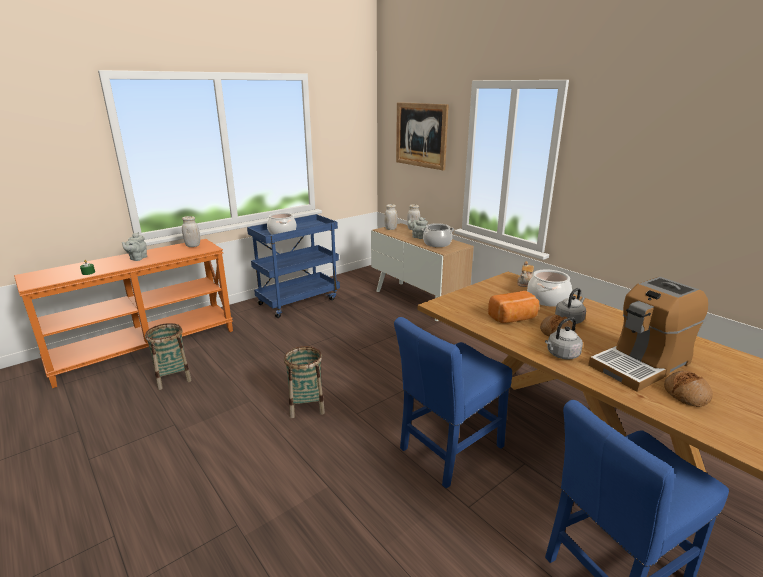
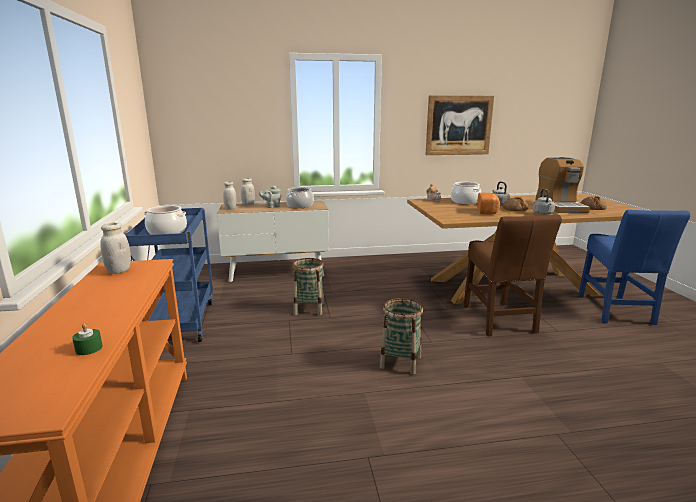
camera: 60 degrees left, 5 degrees down
(137, 258) = (96, 307): grey teapot -> none
(173, 378) = (252, 446): basket -> basket (309, 309)
(421, 135) = (225, 108): picture -> picture (459, 125)
(448, 451) = (499, 321): blue chair -> brown chair

